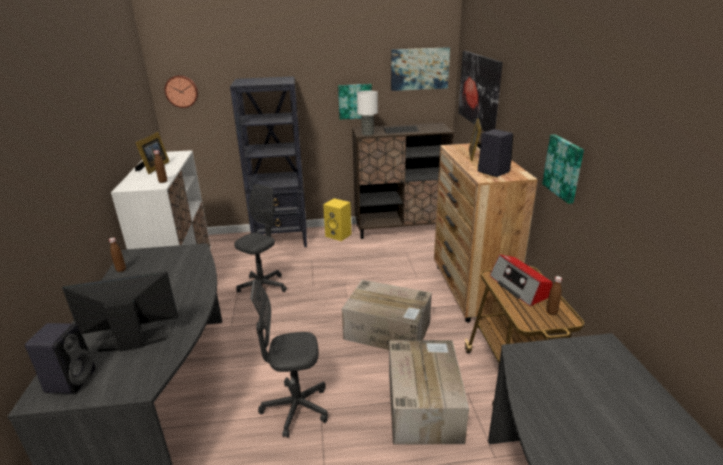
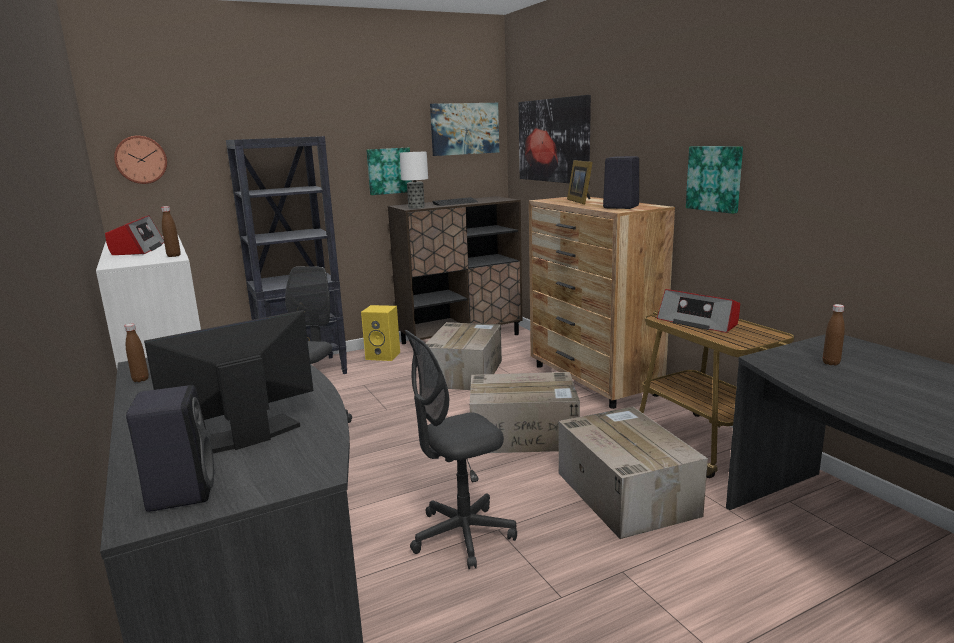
camera: 20 degrees left, 10 degrees down
(154, 168) = (138, 249): picture frame -> radio
(383, 263) = (465, 373): none -> cardboard box
(551, 312) = (753, 333): brown bottle -> brown bottle (831, 363)

